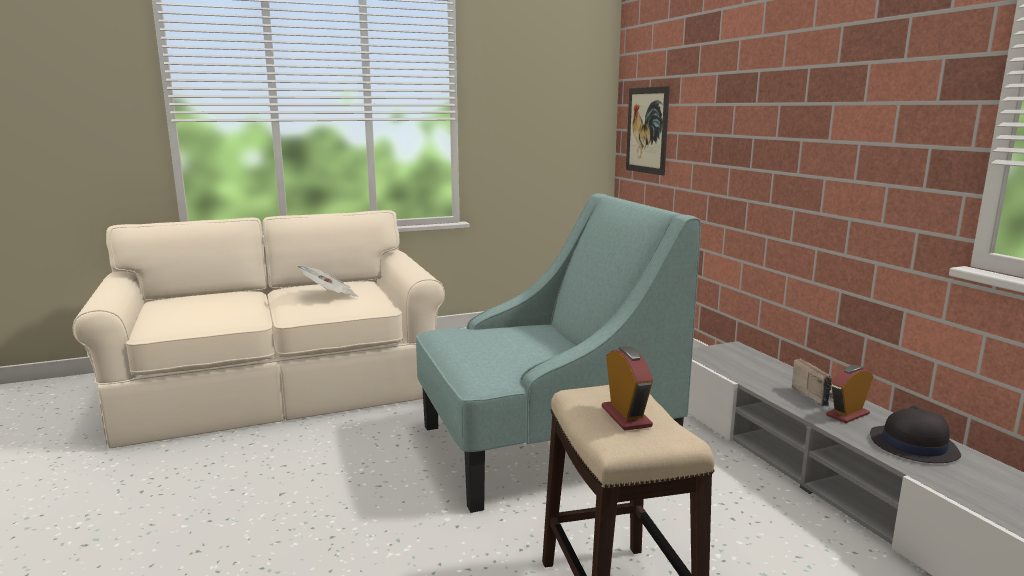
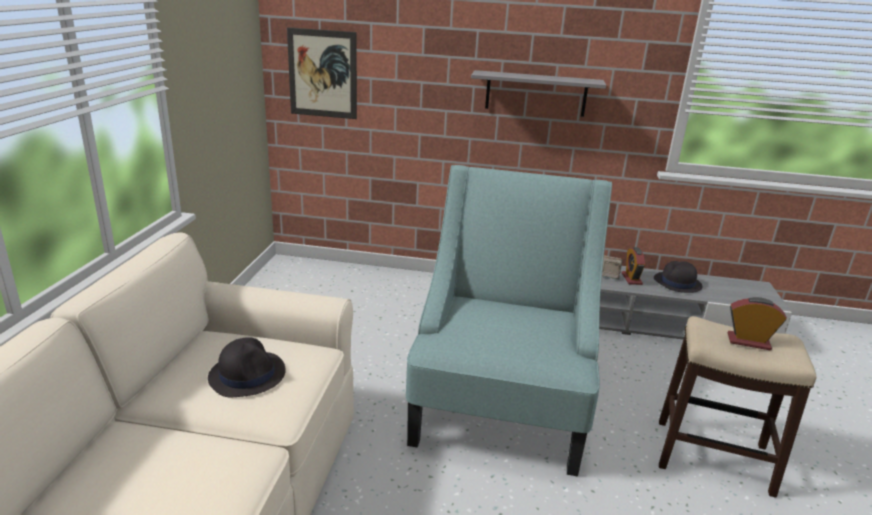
camera: 60 degrees left, 10 degrees up
(329, 296) = (247, 374): newspaper -> black hat
(807, 143) = (536, 93): none -> grey shelf

